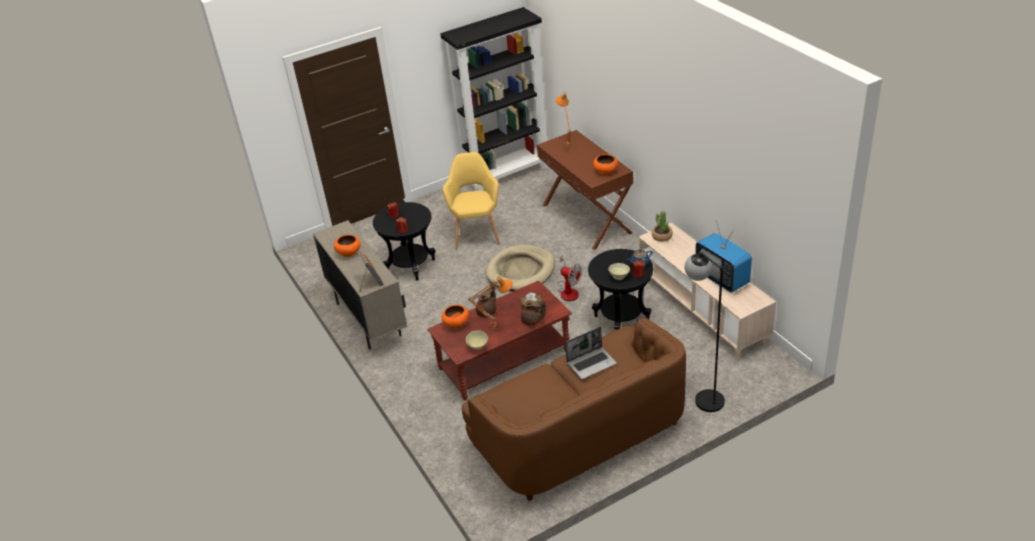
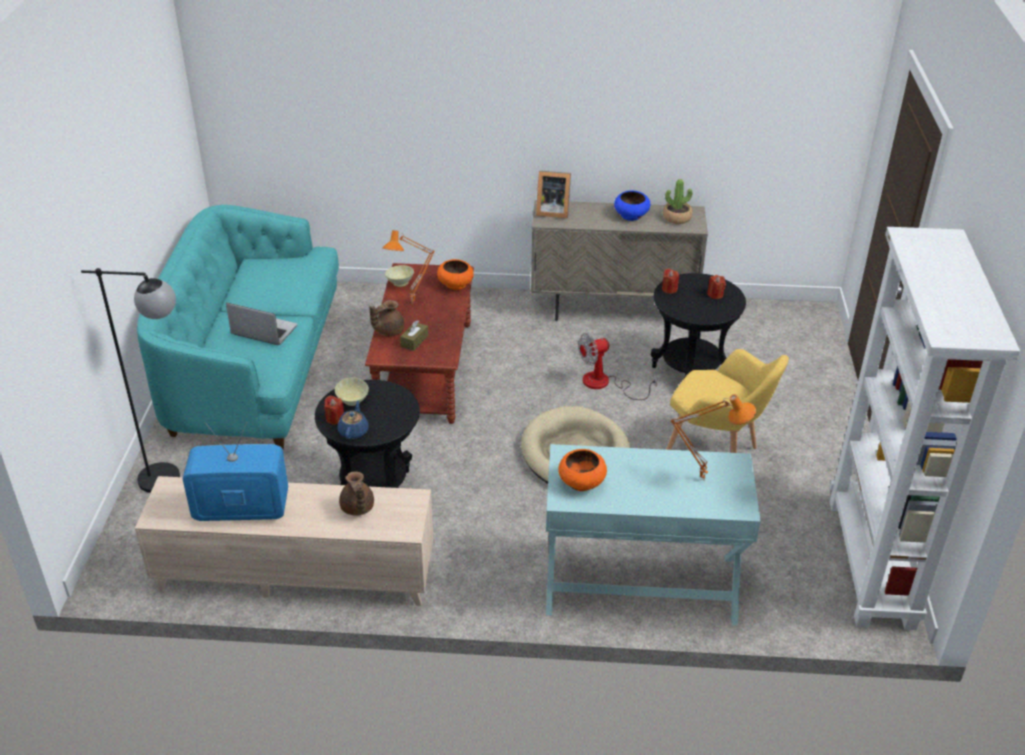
camera: 120 degrees right, 0 degrees up
(349, 252) = (631, 215): orange bowl -> blue bowl
(487, 312) = (447, 309): brown teapot -> brown teapot (357, 508)
(507, 174) = (872, 563): black bookcase -> white bookcase
(568, 291) = (485, 475): fan -> fan (605, 384)
(580, 433) = (255, 369): brown sofa -> turquoise sofa
(587, 218) = (640, 585): brown console table -> turquoise console table
(591, 363) = (263, 331): laptop -> laptop turned 105 degrees clockwise
(662, 236) = (400, 511): potted plant -> potted plant (677, 218)

